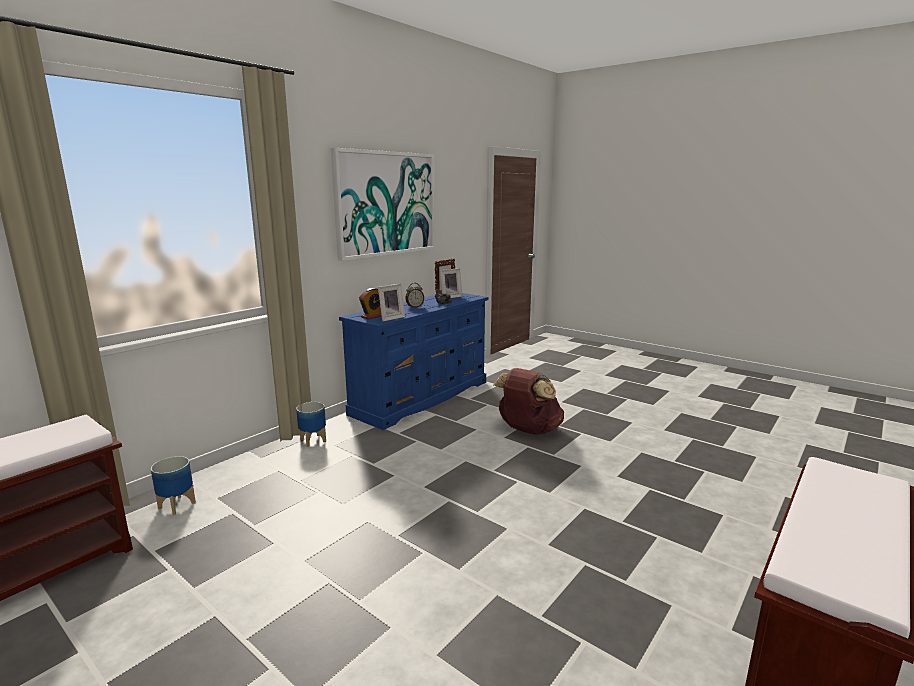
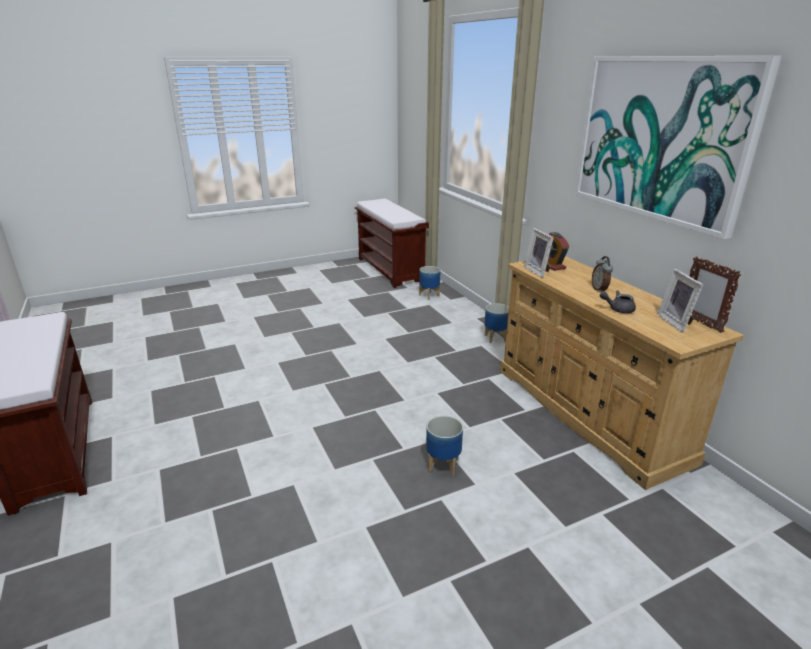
camera: 115 degrees right, 10 degrees up
(422, 397) = (588, 413): blue dresser -> beige dresser
(528, 430) = (443, 464): brown backpack -> planter

